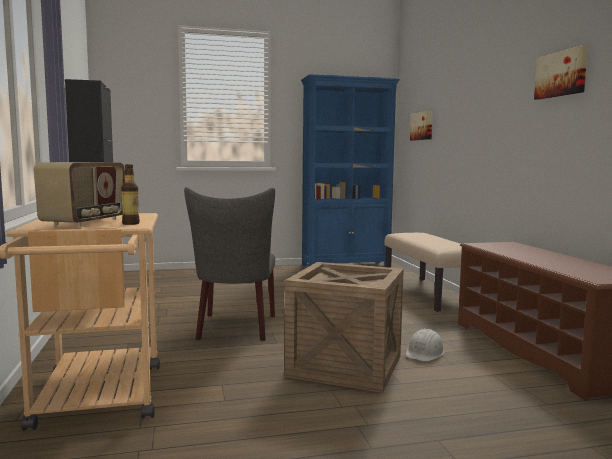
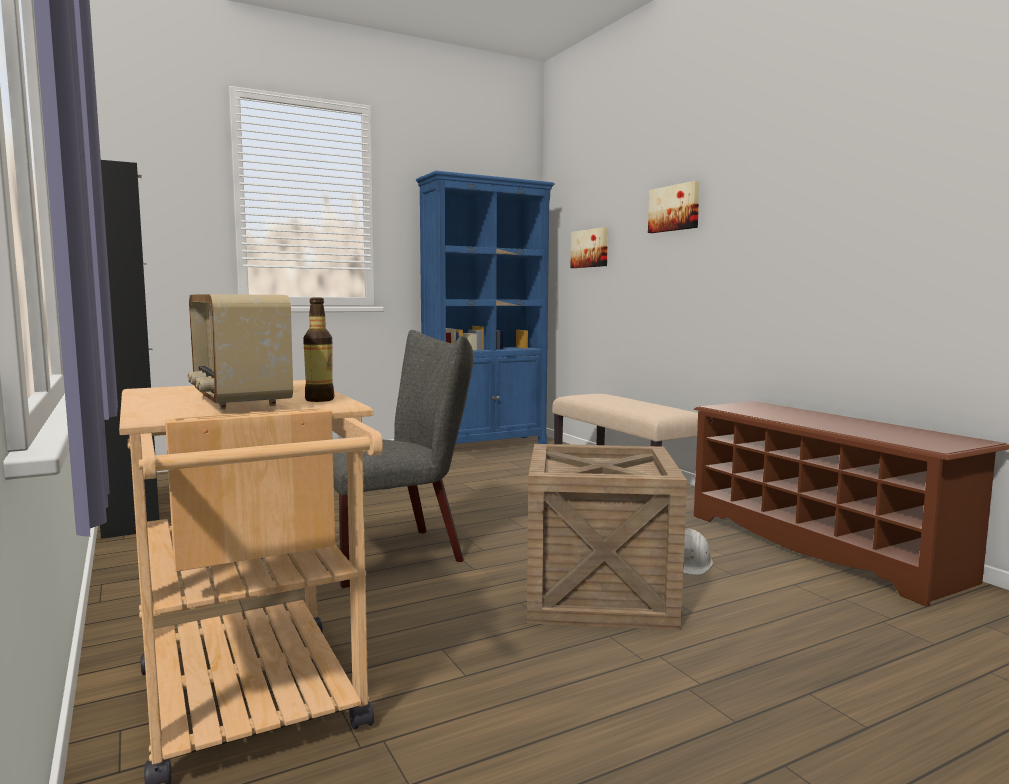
camera: 15 degrees left, 0 degrees up
(86, 222) = (238, 400): radio -> radio turned 150 degrees clockwise
(235, 329) = (396, 553): grey chair -> grey chair turned 105 degrees counterclockwise
(561, 74) = (827, 180): picture -> picture (675, 208)

